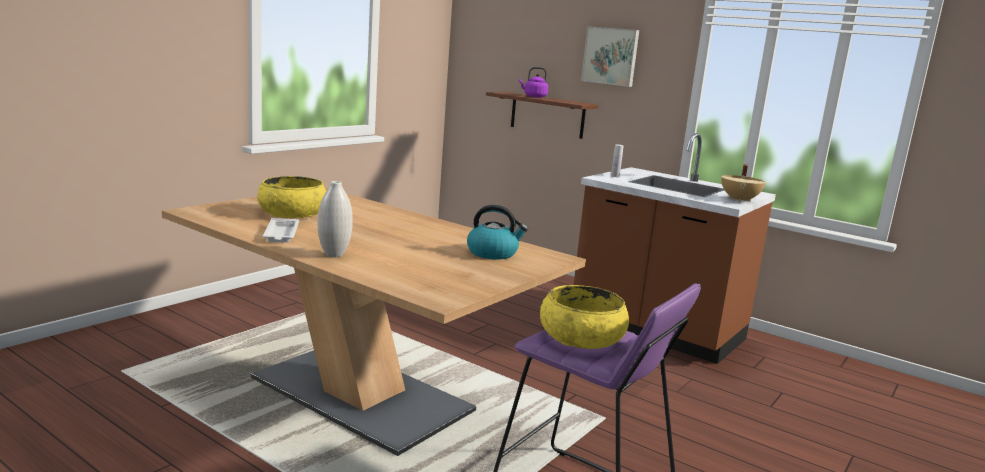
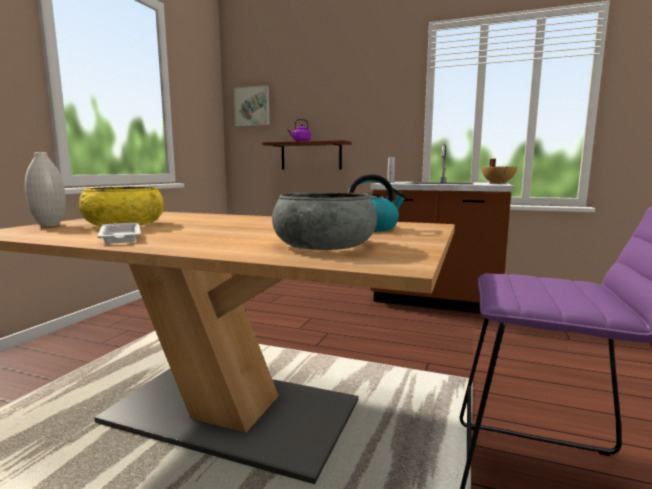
camera: 15 degrees left, 5 degrees down
(334, 255) = (203, 245): white vase -> white vase (49, 225)
(421, 270) = (324, 245): none -> grey bowl
(581, 338) = (542, 291): yellow bowl -> none
(611, 56) = (357, 104): picture -> picture (252, 106)

